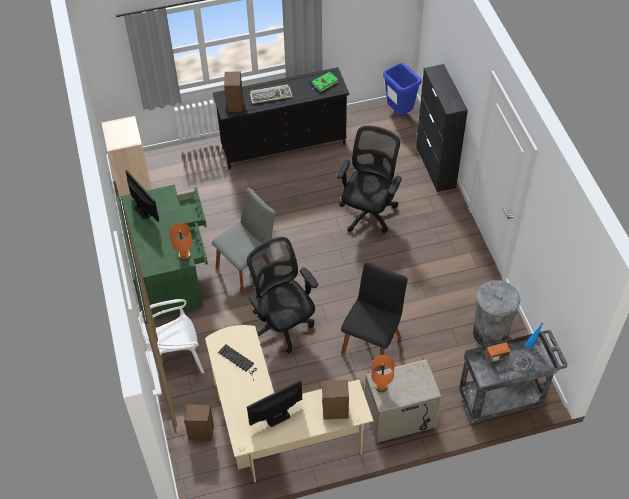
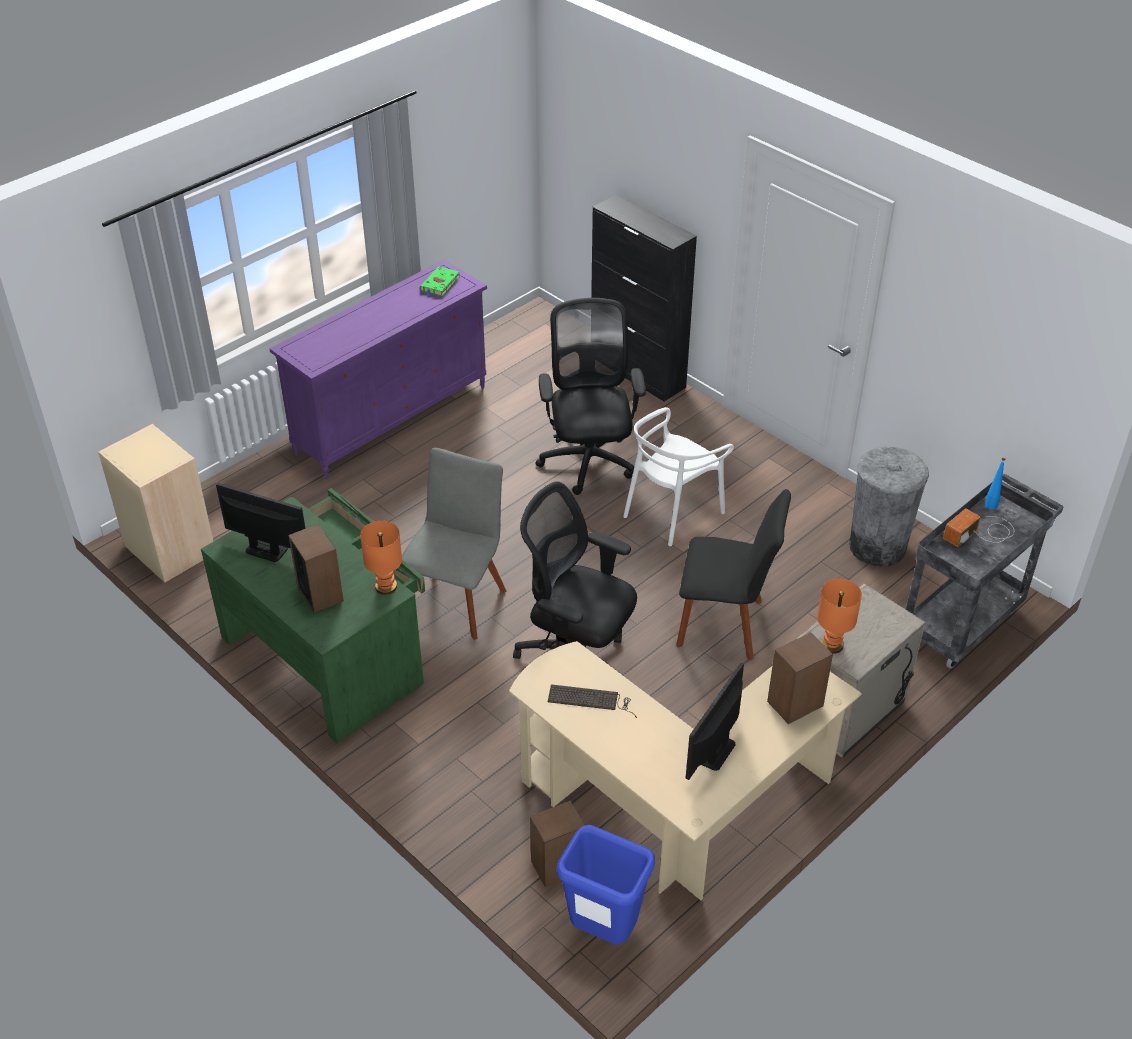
camera: 30 degrees left, 10 degrees down
(176, 358) = (433, 776): white chair -> white chair (672, 512)
(235, 104) = (320, 352): speaker -> speaker (320, 594)
(271, 95) = (368, 323): keyboard -> none
(283, 146) = (391, 420): black dresser -> purple dresser
(372, 342) = (725, 625): black chair -> black chair turned 105 degrees clockwise
(399, 112) = (533, 323): blue trash can -> blue trash can (603, 931)

